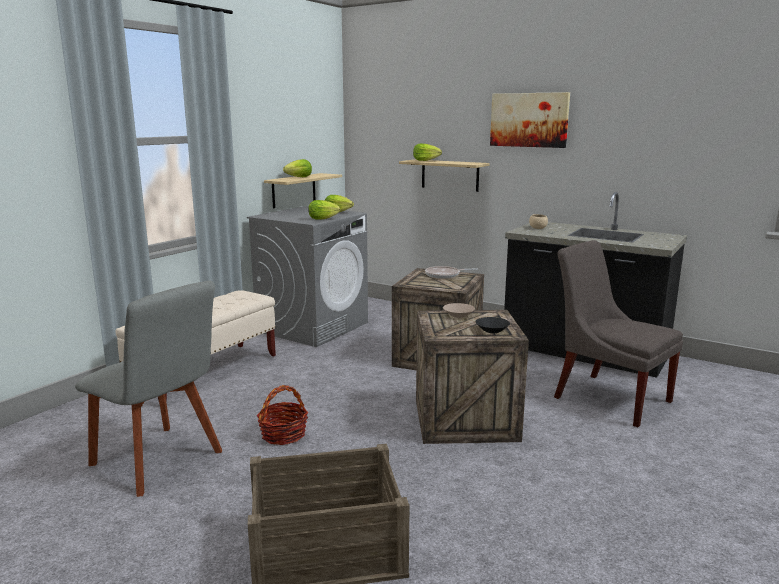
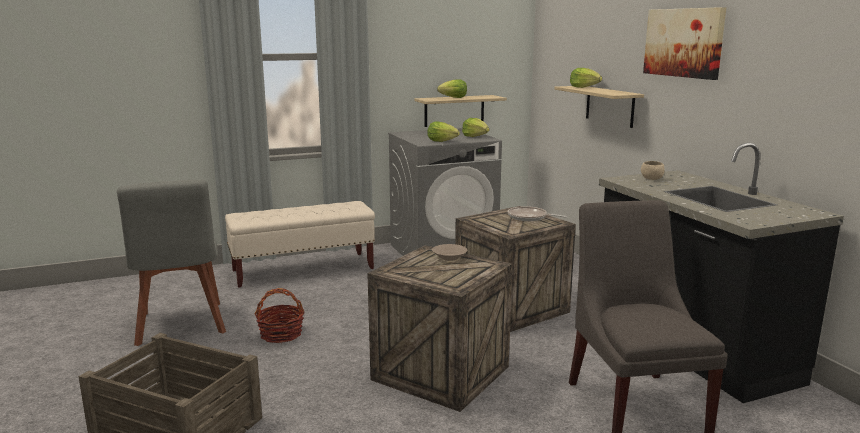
camera: 35 degrees right, 0 degrees up
(491, 331) = (446, 279): black bowl -> none

